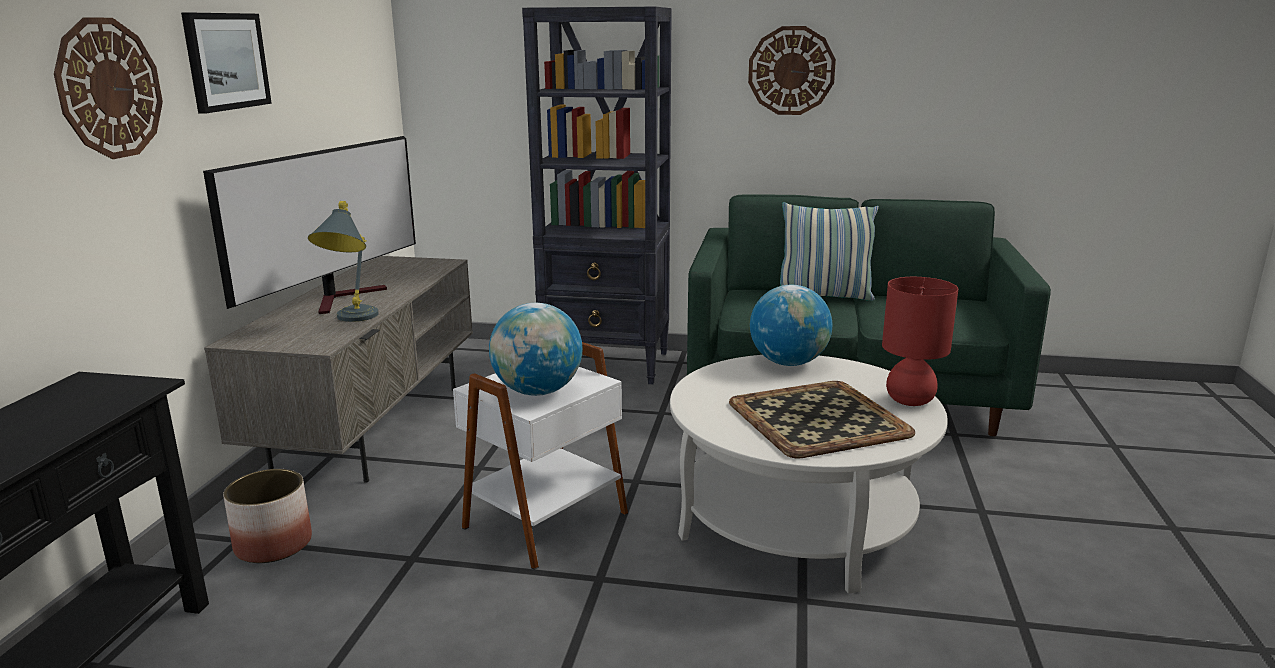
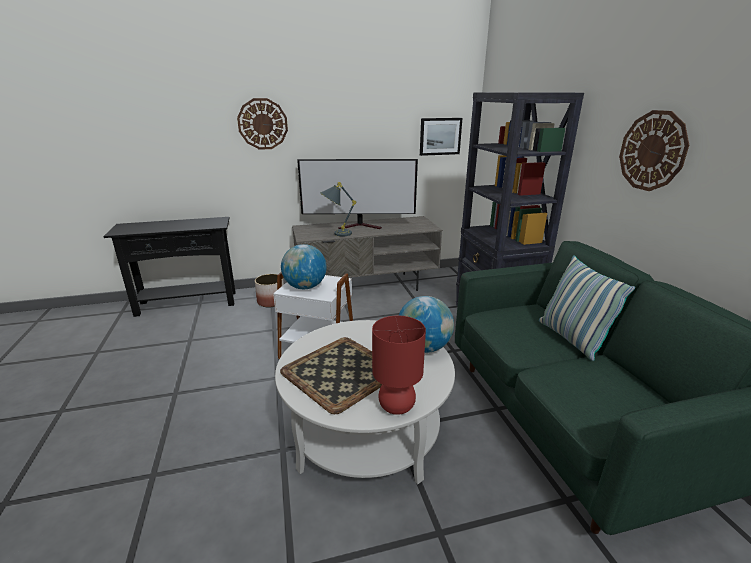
camera: 65 degrees right, 5 degrees up
(226, 61) = (331, 116): picture -> picture (440, 136)

